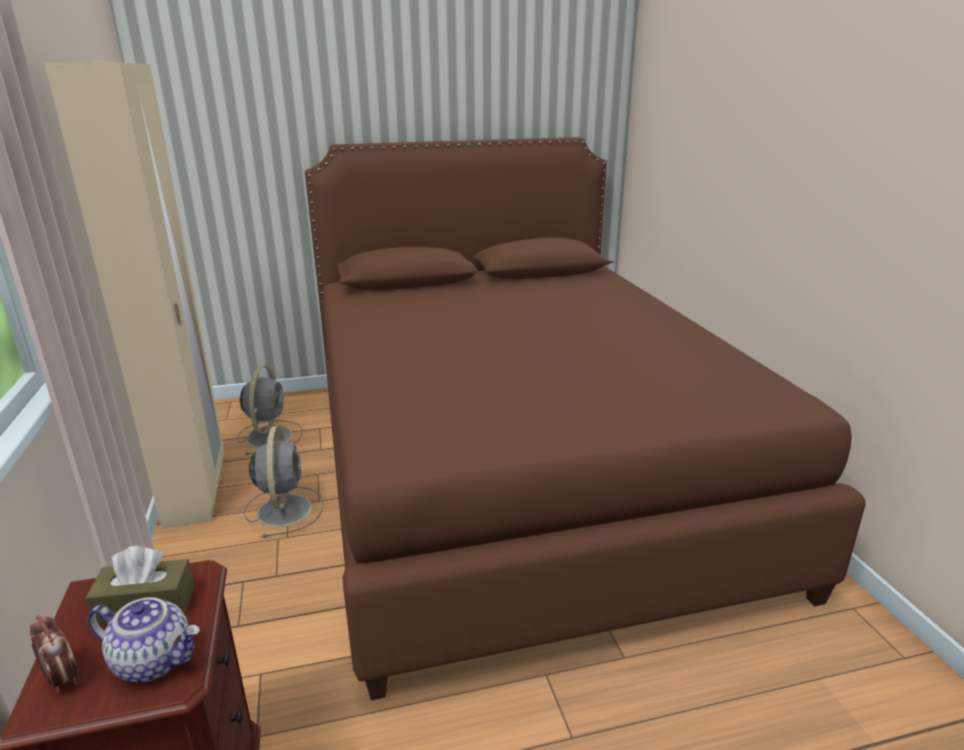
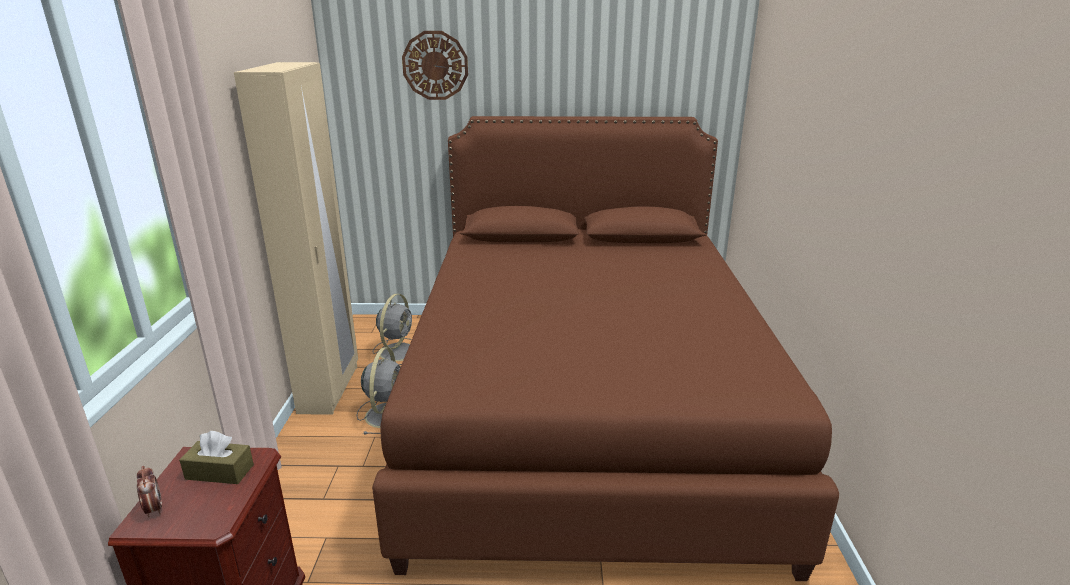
camera: 15 degrees right, 0 degrees up
(155, 660) = (209, 509): teapot -> none
(281, 83) = (435, 65): none -> wall clock

